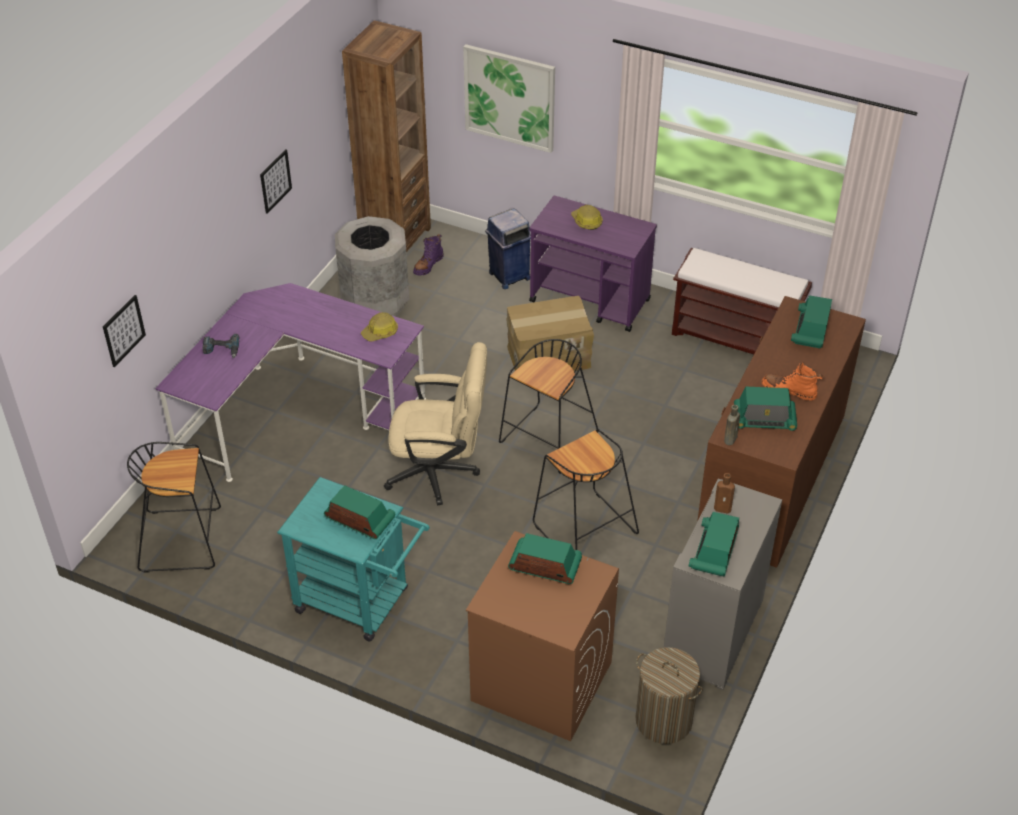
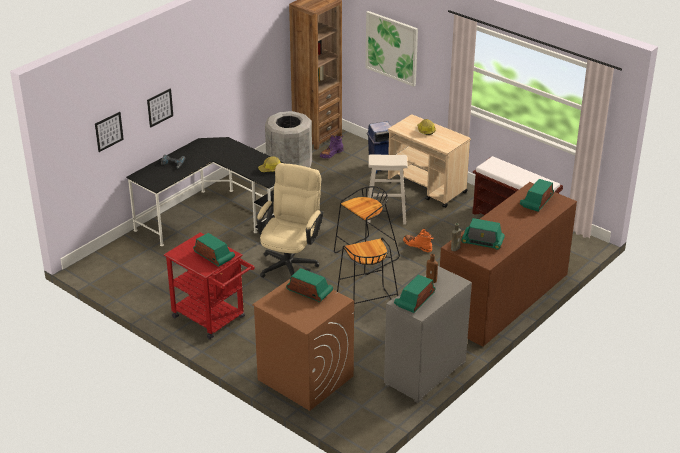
camera: 15 degrees right, 10 degrees down
(183, 539) = (122, 270): black stool -> none
(275, 181) = (230, 73): picture -> picture (159, 107)
(295, 409) = (216, 216): purple desk -> black desk
(361, 603) = (213, 319): turquoise cart -> red cart
(440, 472) = (290, 262): beige office chair -> beige office chair turned 90 degrees counterclockwise
(548, 356) = (386, 212): cardboard box -> beige stool
(590, 301) = (427, 188): purple cart -> beige cart
(663, 720) = (372, 411): laundry basket -> none
(789, 390) = (506, 230): orange boot -> orange boot (418, 246)

